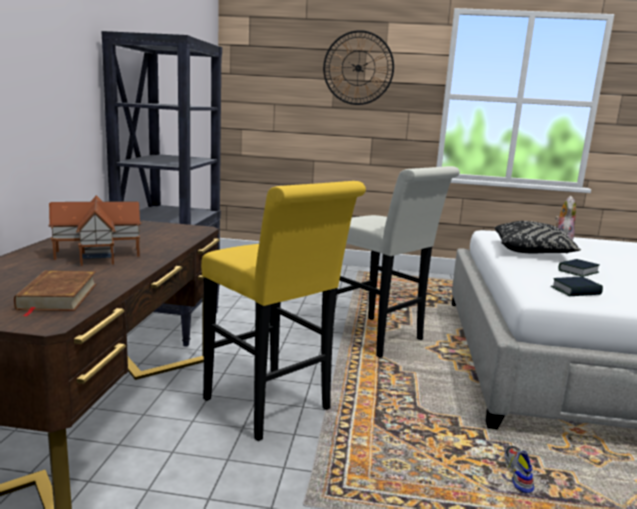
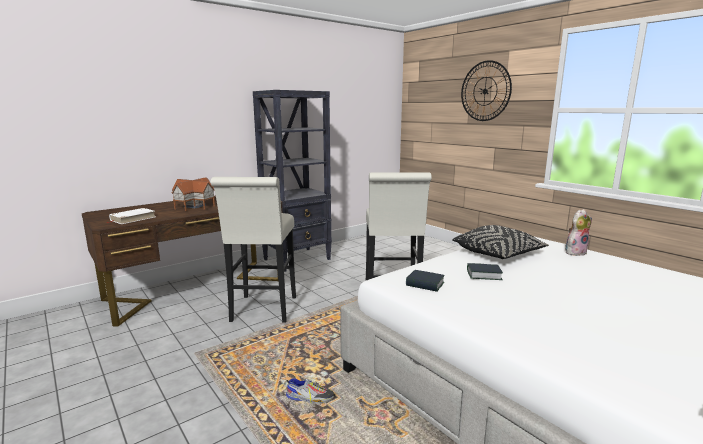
camera: 45 degrees right, 0 degrees up
(57, 296) = (133, 218): brown book -> white book
(272, 408) = (262, 311): yellow stool -> white stool
(518, 472) = (310, 397): shoe -> shoe turned 45 degrees clockwise

